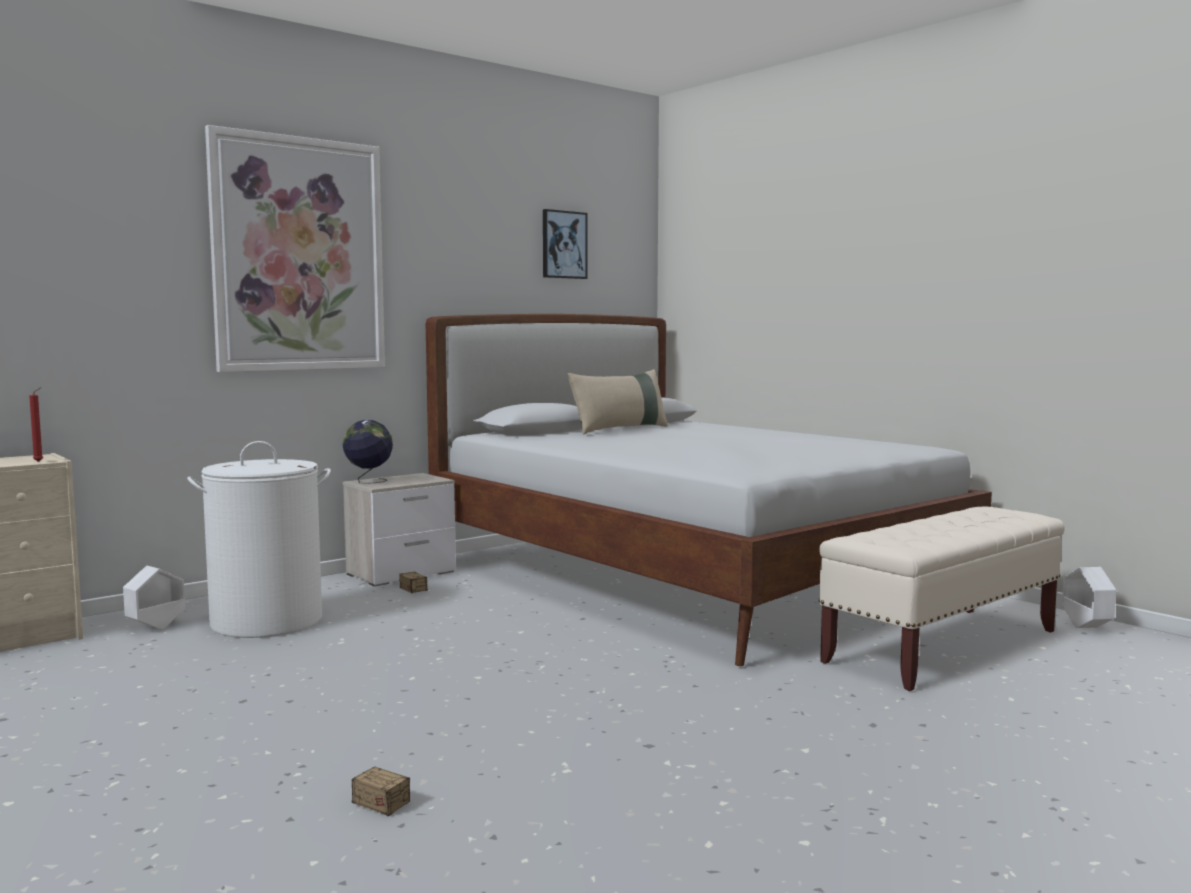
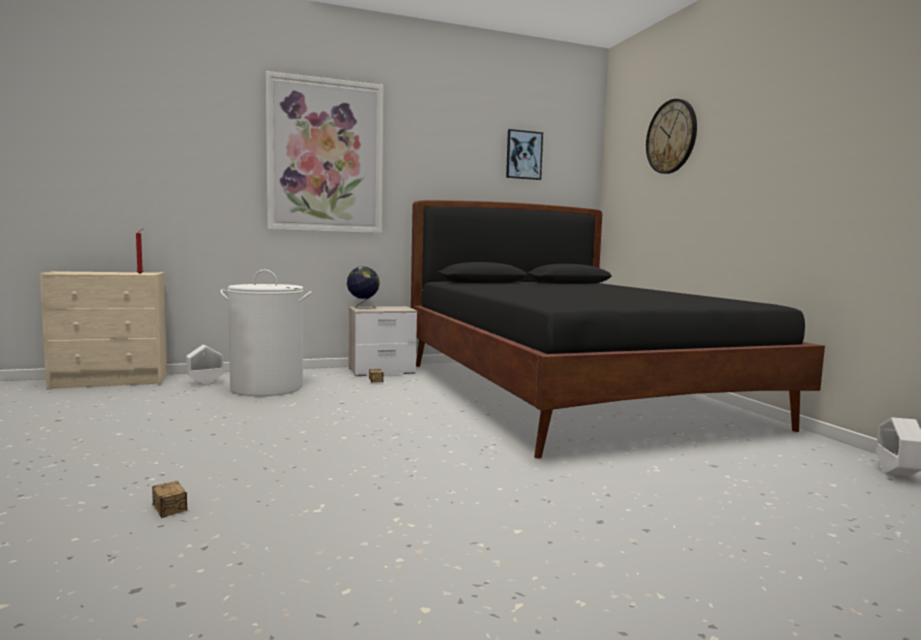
camera: 20 degrees right, 0 degrees up
(620, 430) = (541, 284): beige pillow -> none
(689, 576) = (572, 393): white bed -> black bed
(768, 229) = (671, 137): none -> wall clock
(943, 647) = (732, 470): beige bench -> none

